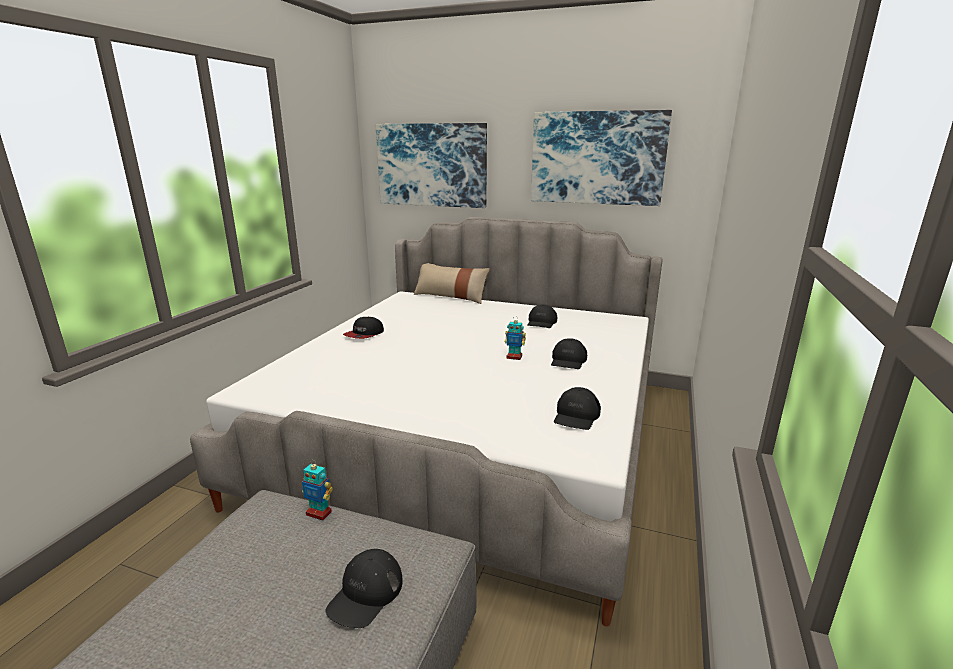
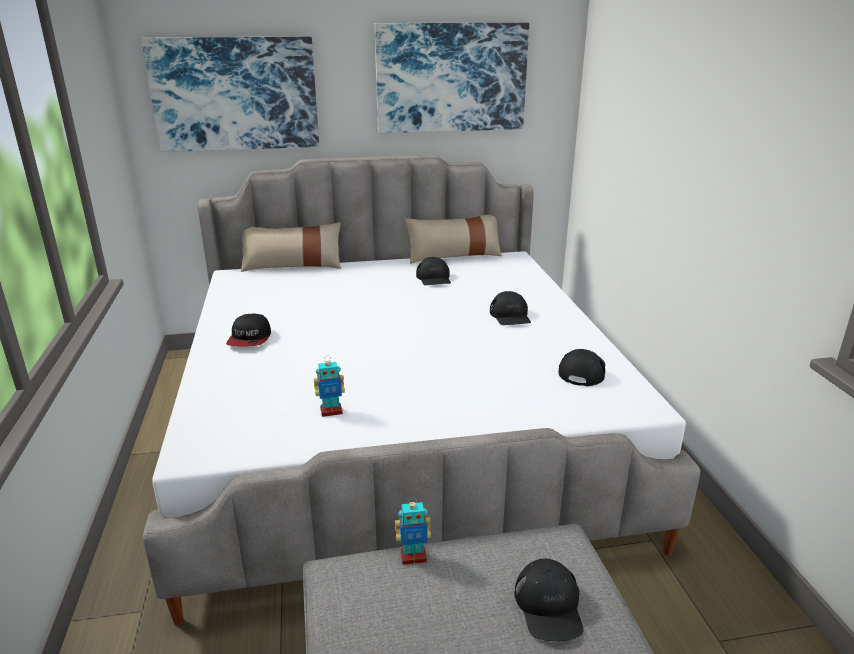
camera: 30 degrees left, 5 degrees up
(514, 357) = (456, 325): toy robot -> toy robot (331, 411)
(576, 415) = (582, 370): black cap -> black cap turned 150 degrees counterclockwise
(578, 310) = (454, 256): none -> beige pillow

